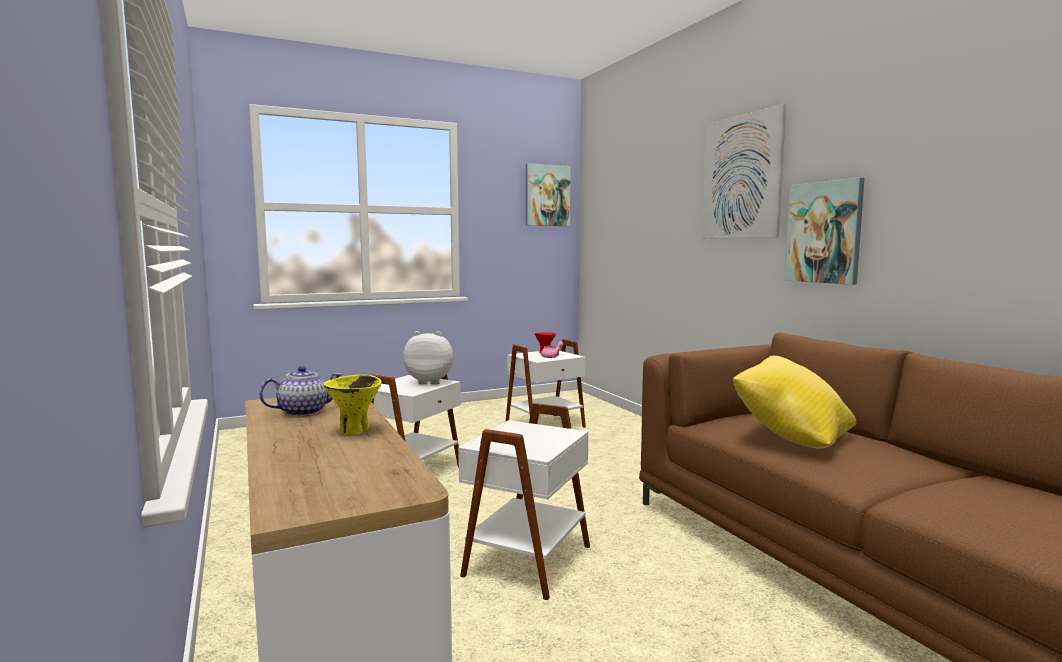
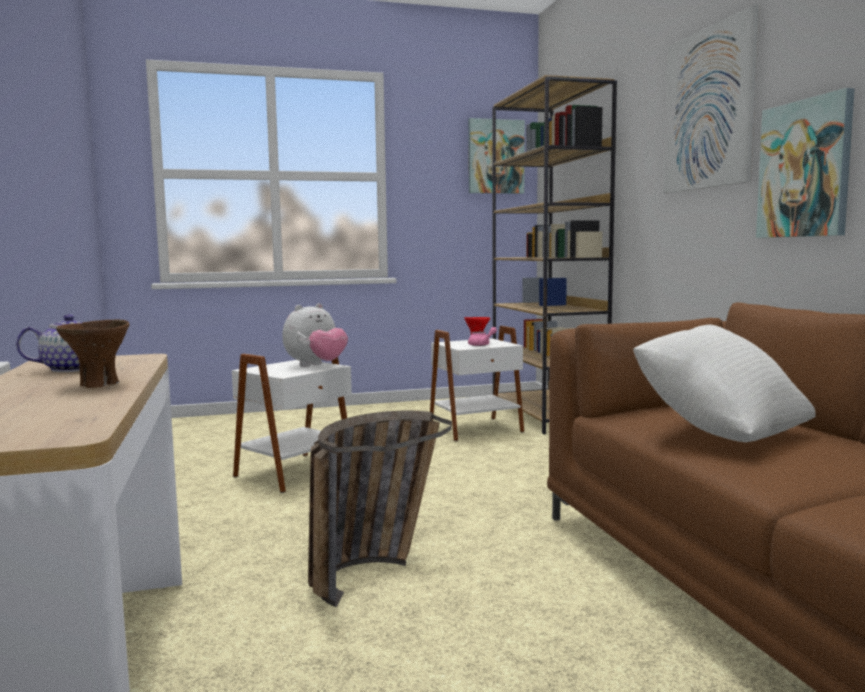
camera: 10 degrees right, 0 degrees up
(355, 431) = (99, 384): yellow bowl -> brown bowl
(430, 382) = (316, 366): plush toy -> plush toy turned 120 degrees clockwise
(525, 560) = (374, 571): white side table -> basket
(597, 411) = (547, 415): none -> brown bookcase
(791, 438) = (719, 432): yellow pillow -> white pillow

